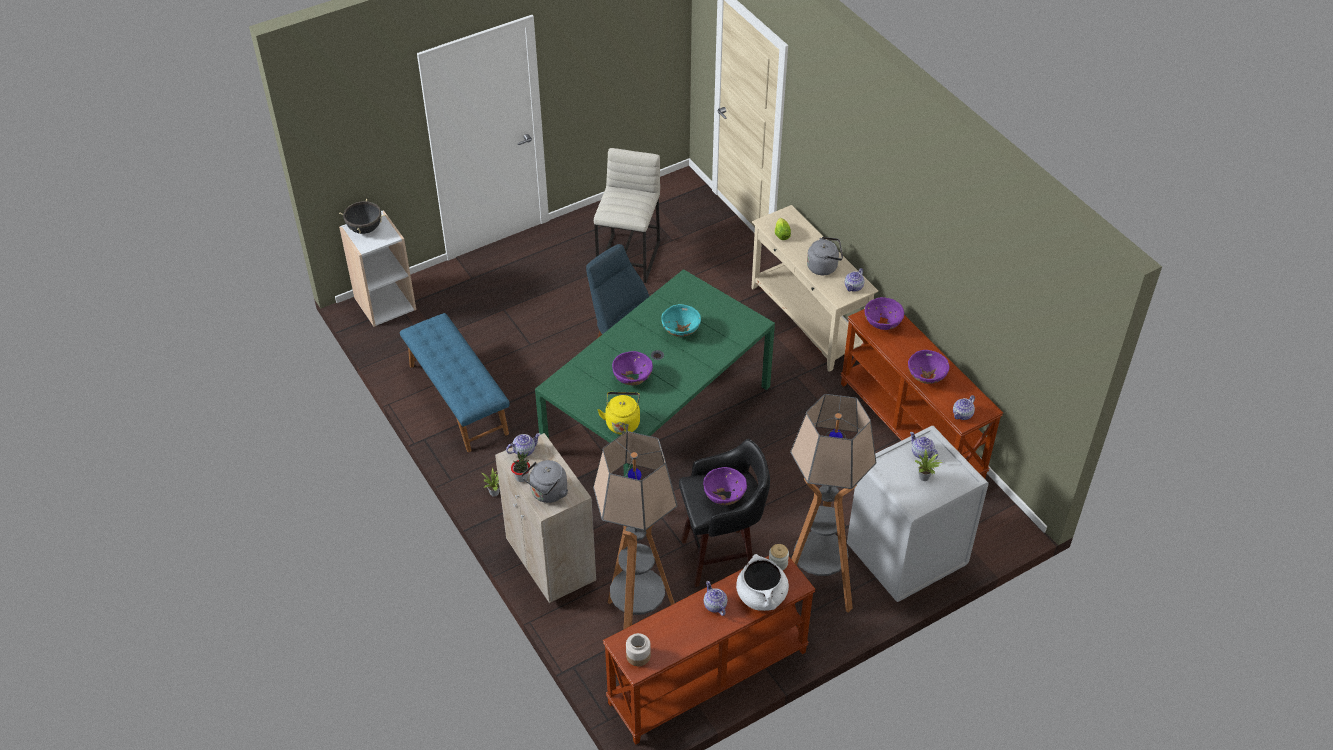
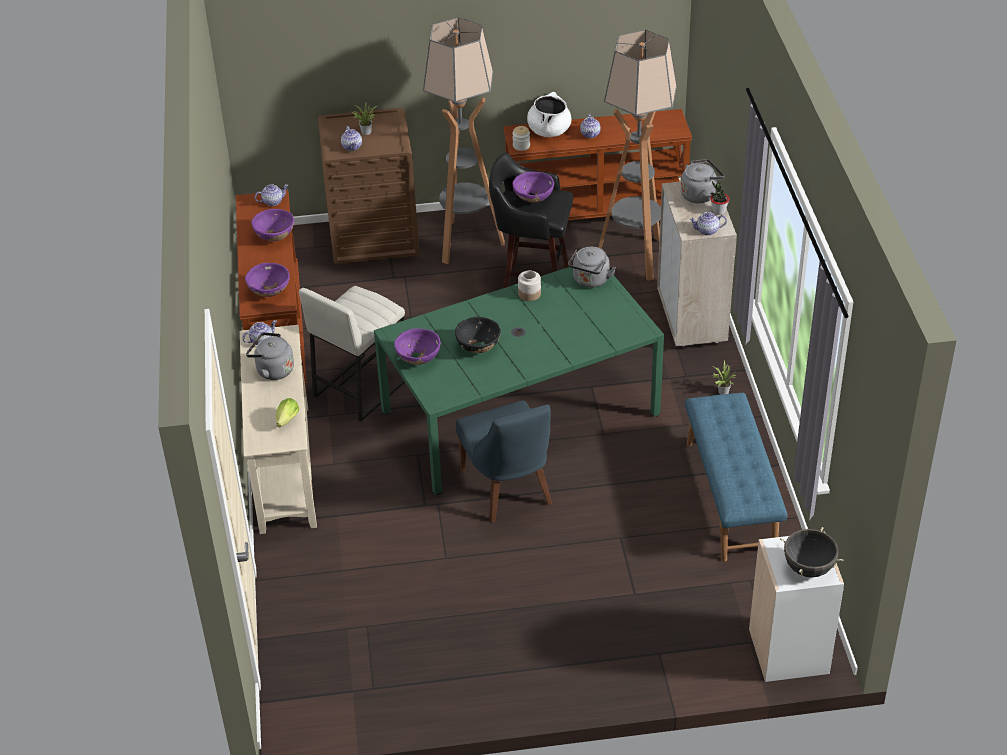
camera: 155 degrees left, 5 degrees down
(622, 422) = (590, 281): yellow kettle -> grey kettle
(628, 258) = (439, 617): beige stool -> beige stool (361, 387)
(632, 379) = (557, 316): purple bowl -> purple bowl (418, 359)
(638, 656) = (669, 121): jar -> jar (529, 294)
(680, 331) = (478, 347): turquoise bowl -> black bowl
(905, 560) = (375, 241): grey dresser -> brown dresser

